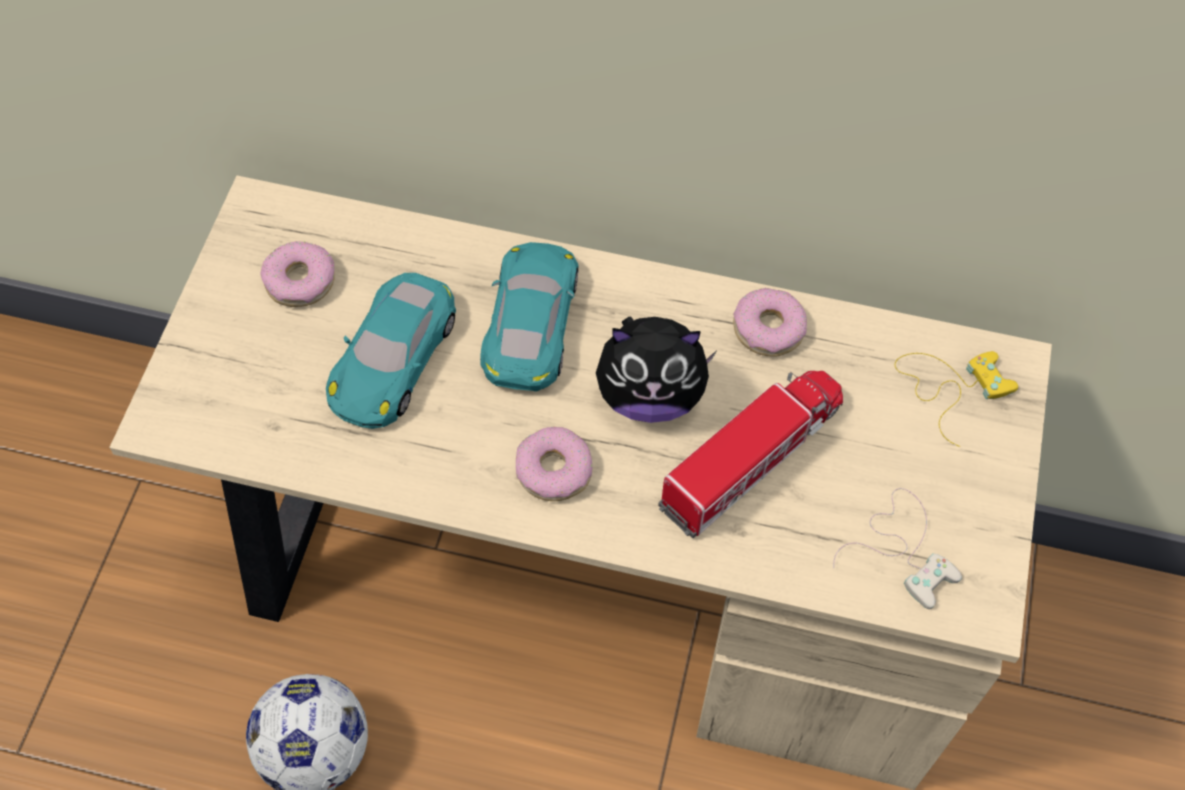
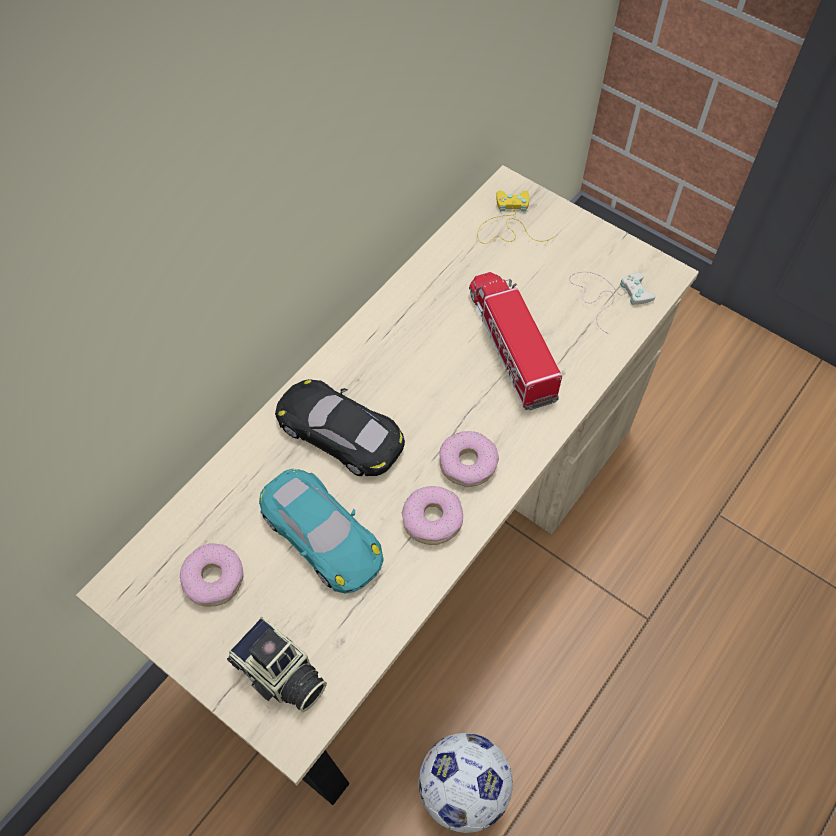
camera: 65 degrees left, 0 degrees up
(216, 386) = (280, 675): none -> camera
(531, 323) = (340, 432): turquoise toy car -> black toy car
(650, 395) = (436, 383): plush toy -> none
(768, 329) = (419, 297): donut -> donut (432, 519)

